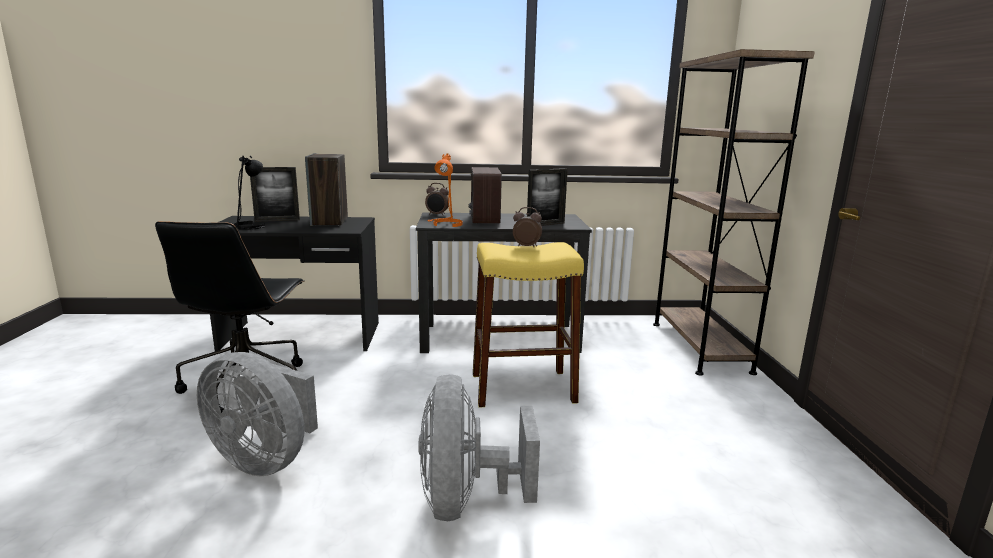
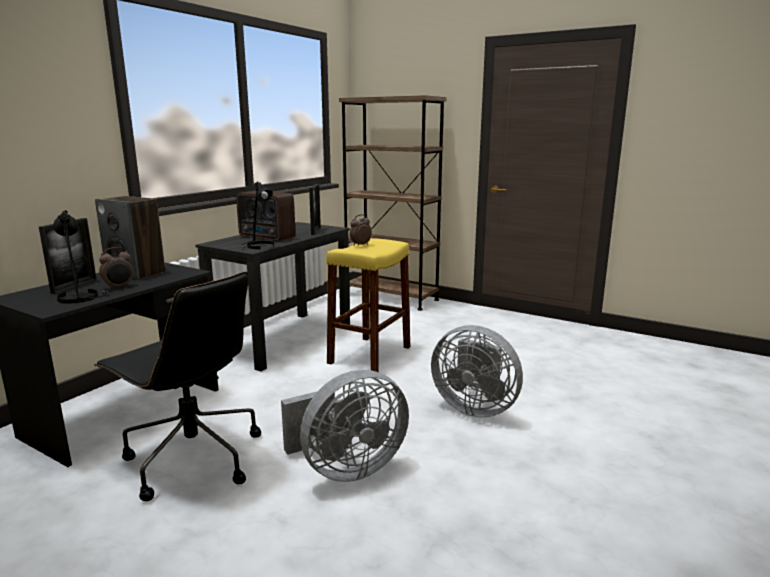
camera: 55 degrees left, 0 degrees up
(437, 215) = (218, 243): alarm clock -> alarm clock (119, 287)
(445, 224) = (259, 246): orange table lamp -> black table lamp

